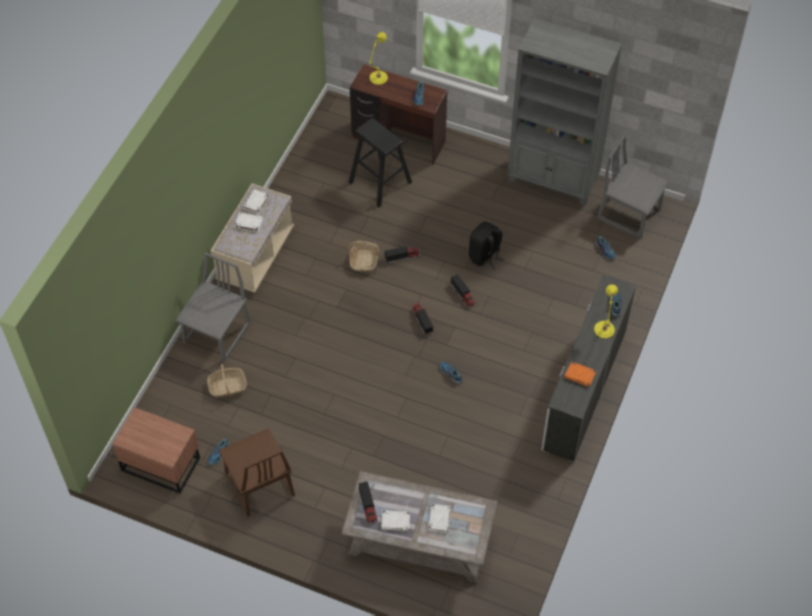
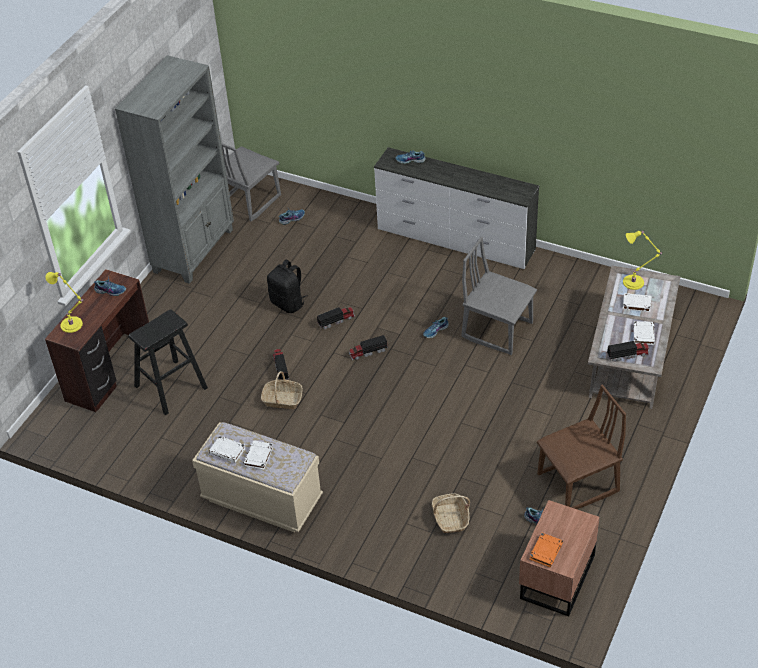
camera: 85 degrees left, 10 degrees down
(218, 333) = (375, 531): grey chair -> grey chair (497, 329)
(580, 375) = (491, 185): orange book -> orange book (546, 551)
(604, 331) = (441, 168): yellow table lamp -> yellow table lamp (635, 282)

